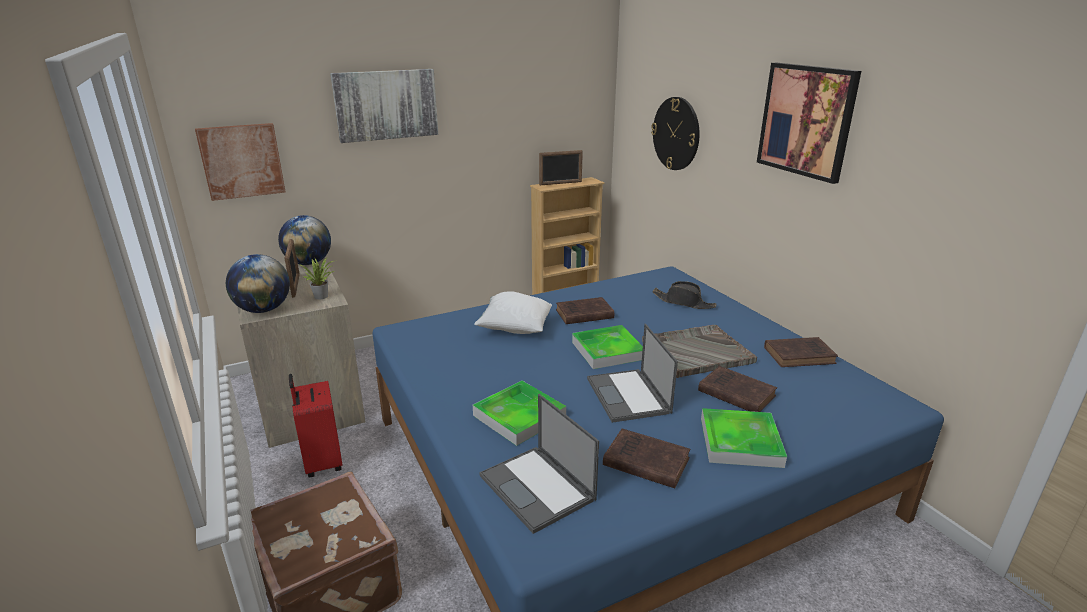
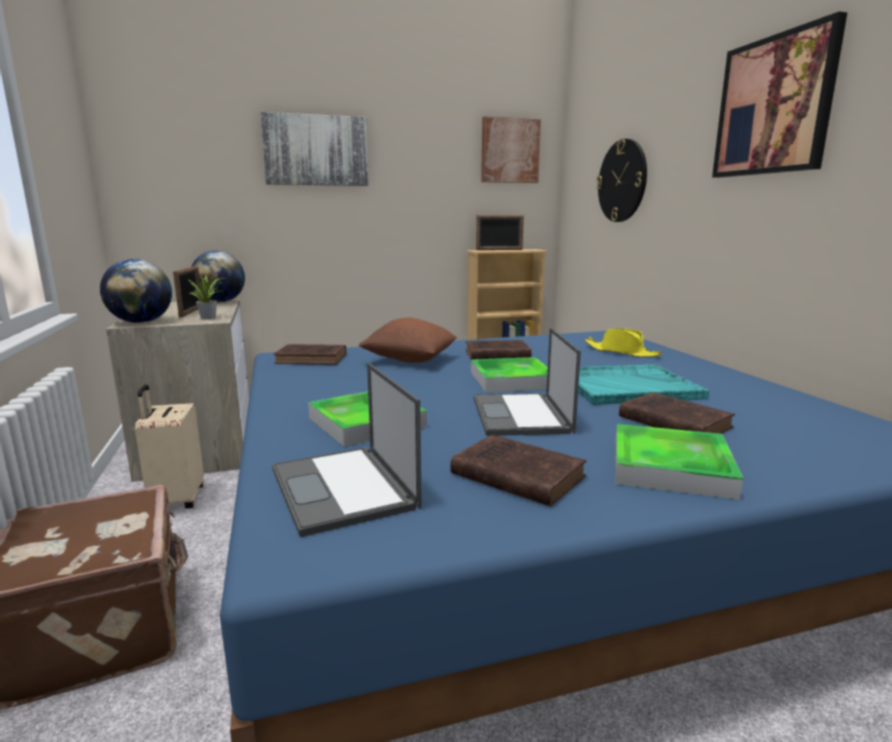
camera: 10 degrees right, 10 degrees down
(242, 161) = (165, 194): picture -> picture (510, 151)
(322, 462) = (176, 500): red suitcase -> beige suitcase
(515, 329) = (409, 360): white pillow -> brown pillow
(683, 302) = (622, 352): black hat -> yellow hat
(696, 352) = (626, 387): grey tray -> turquoise tray
(800, 355) = (773, 396): brown book -> brown book (313, 359)

